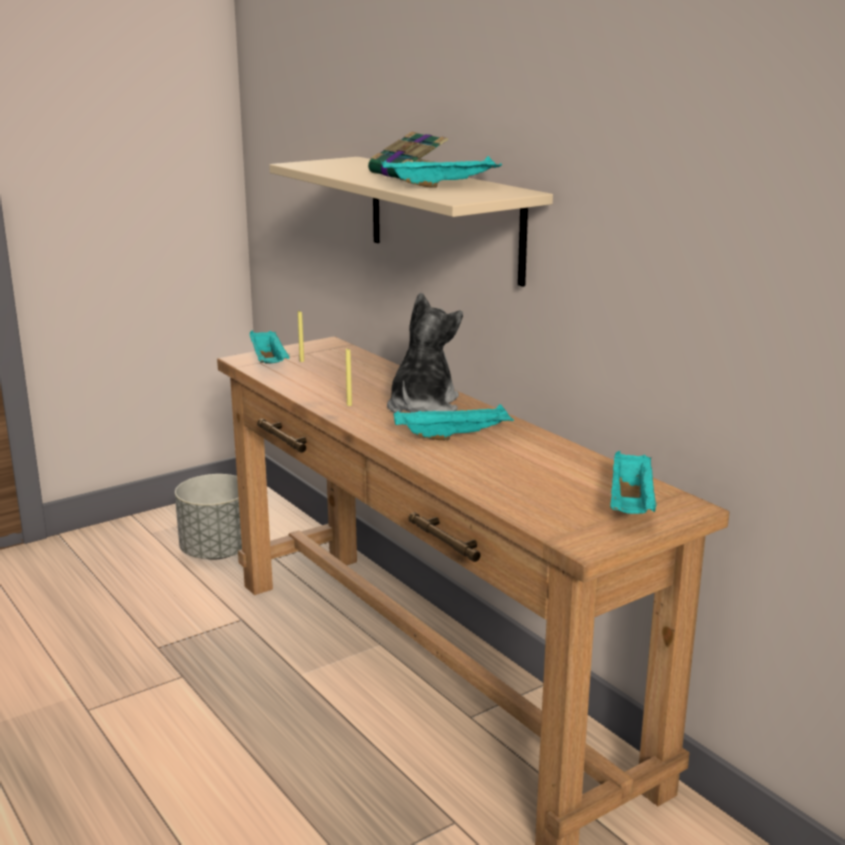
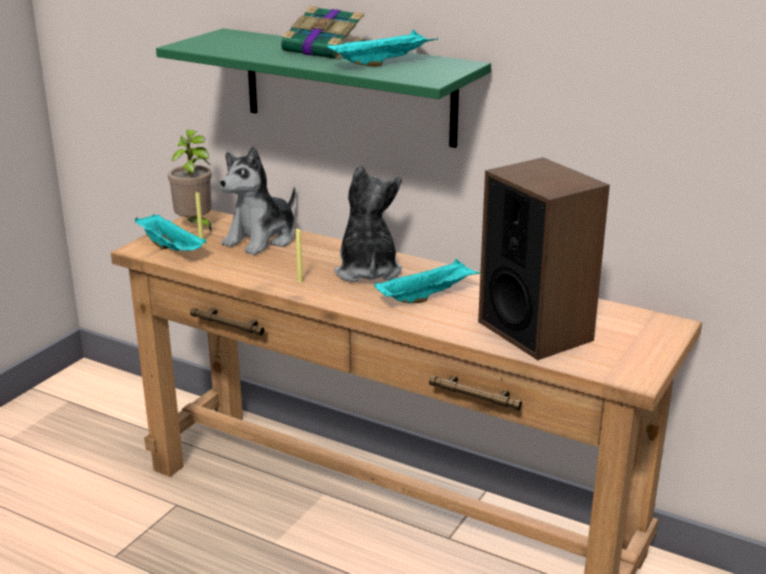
camera: 25 degrees left, 5 degrees up
(218, 551) = (98, 441): grey planter -> none
(311, 349) = (195, 226): none -> potted plant
(356, 368) = (262, 239): none -> plush toy
(444, 218) = (348, 87): beige shelf -> green shelf
(528, 484) = (535, 330): none -> speaker
(631, 506) = (632, 333): turquoise tray -> none

